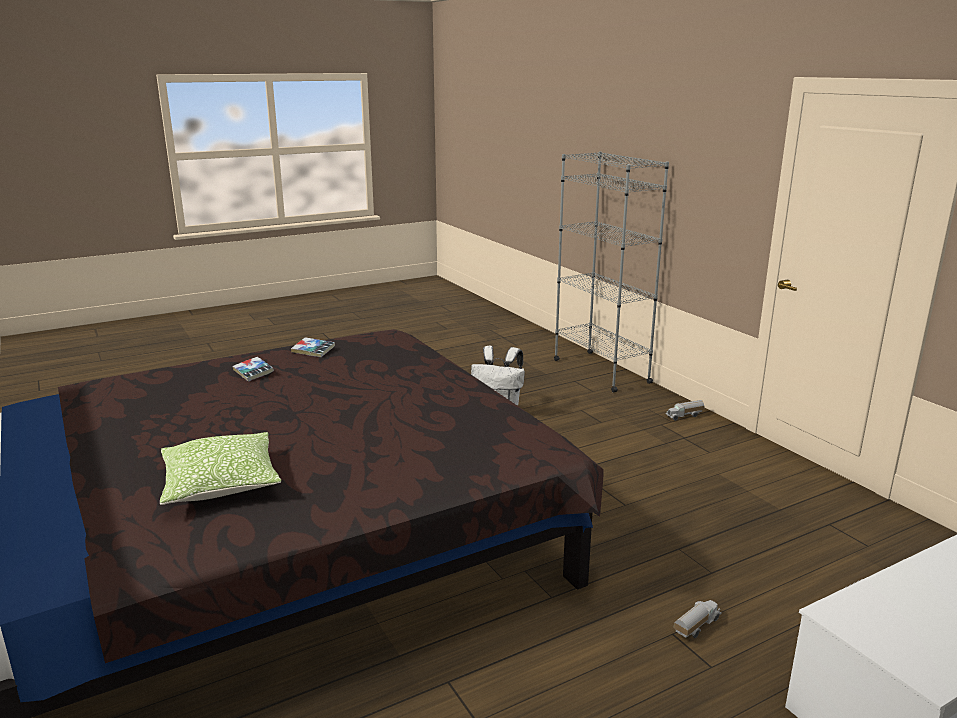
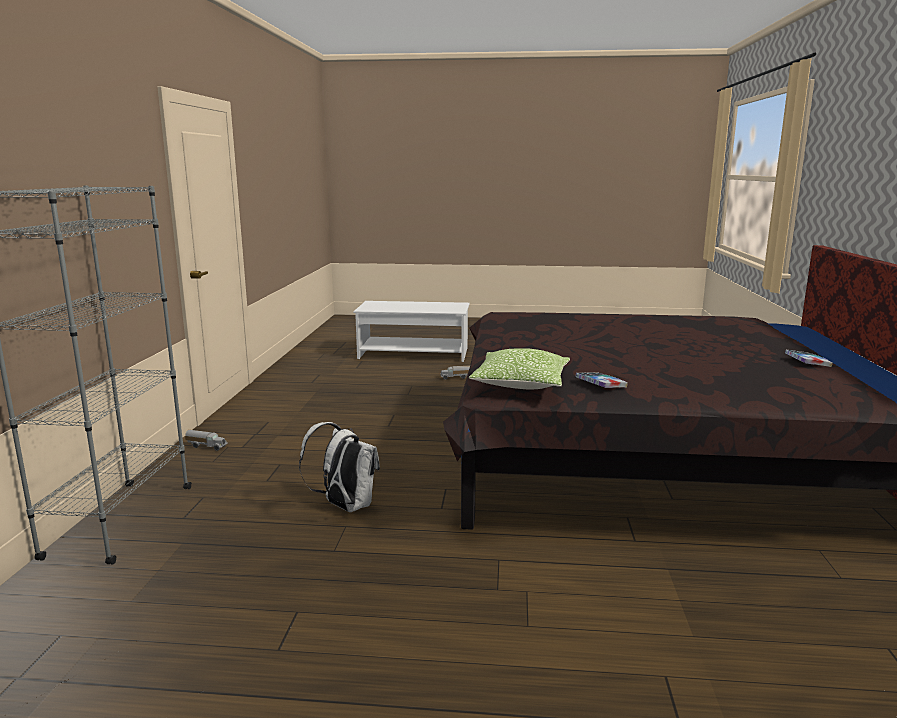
camera: 145 degrees left, 5 degrees down
(221, 483) = (701, 327): pillow -> pillow (521, 384)
(253, 373) = (675, 376): book -> book (807, 362)

